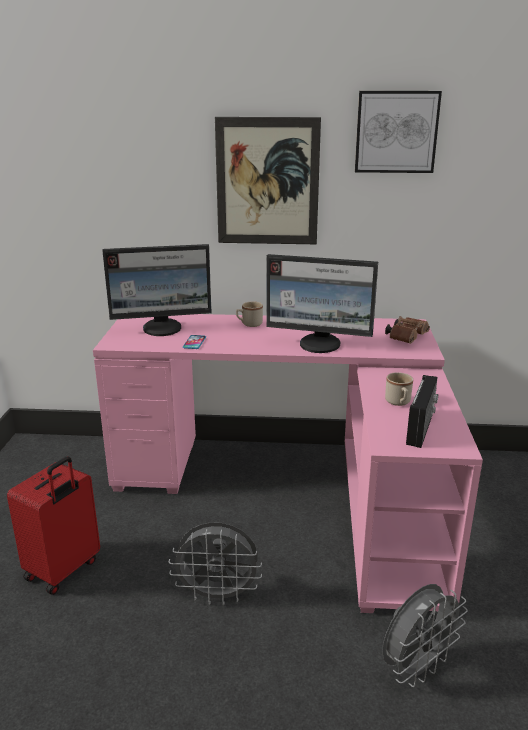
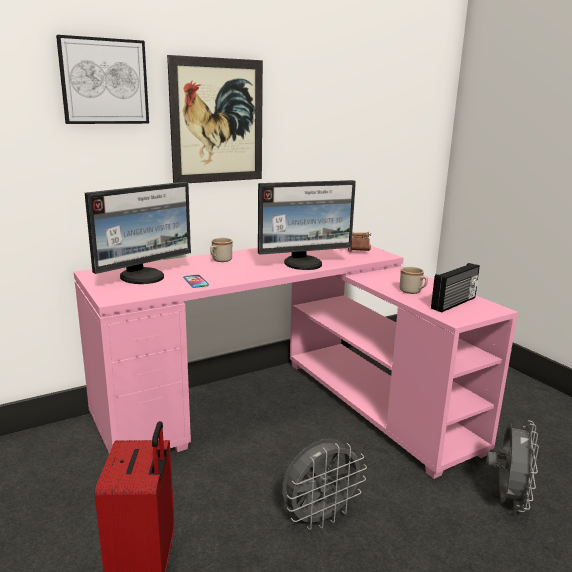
camera: 35 degrees left, 5 degrees down
(396, 132) = (318, 76): picture -> picture (104, 81)
(421, 428) = (454, 303): radio -> radio turned 60 degrees clockwise

